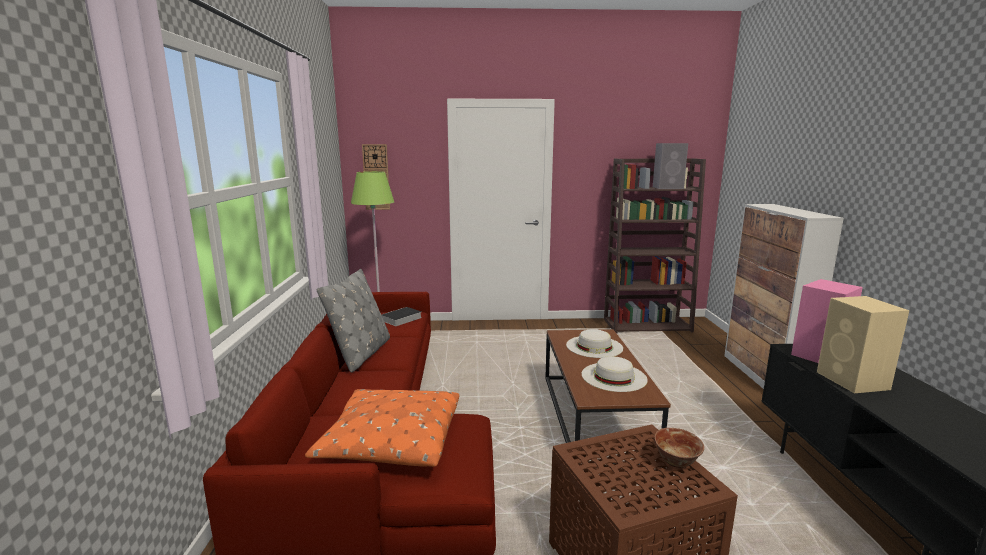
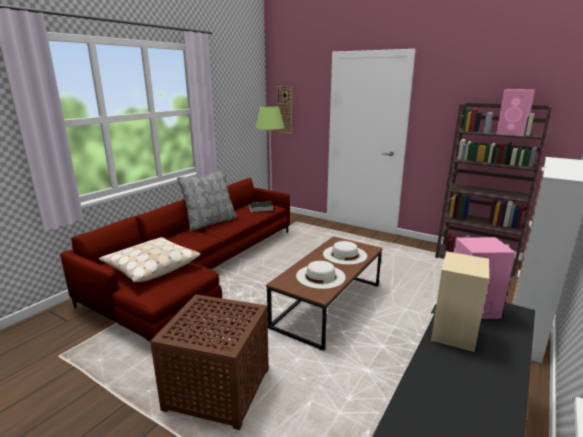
camera: 35 degrees right, 5 degrees up
(391, 441) = (151, 267): orange pillow -> beige pillow
(668, 187) = (512, 133): grey speaker -> pink speaker
(676, 462) = (238, 328): bowl -> none

